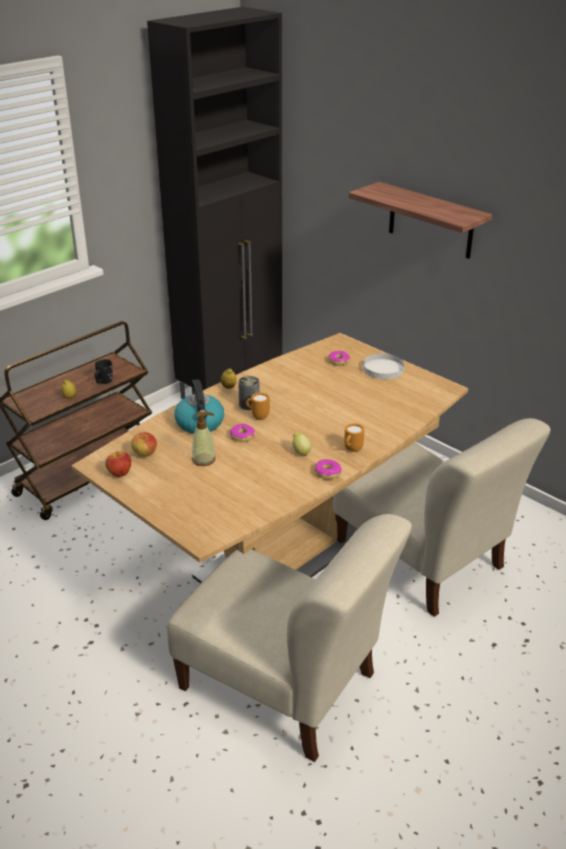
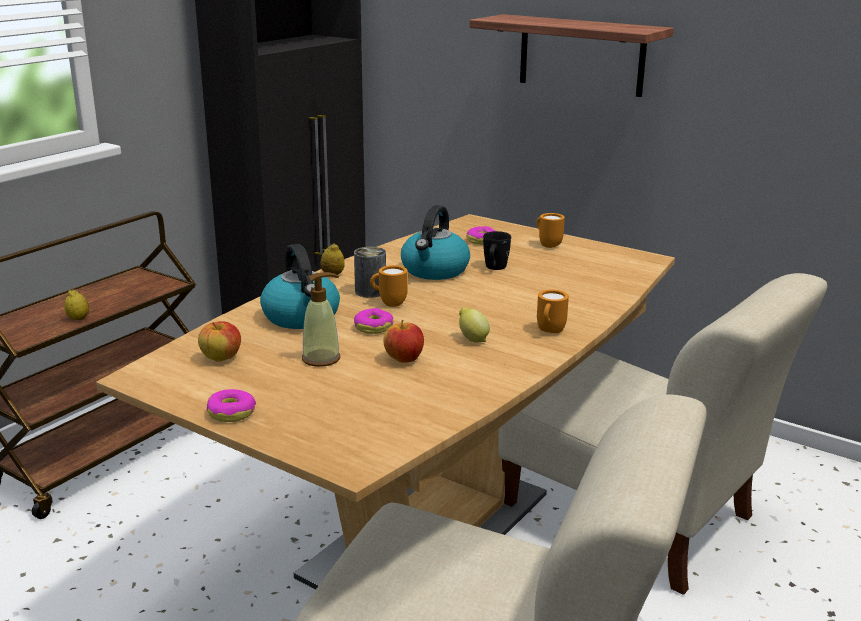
camera: 10 degrees left, 10 degrees down
(103, 382) = (129, 298): black mug -> black mug (494, 268)
(120, 473) = (183, 386): apple -> apple (404, 359)
(297, 388) = (435, 270): none -> kettle
(328, 473) = (526, 361): donut -> donut (231, 413)
(383, 369) = (547, 245): white plate -> orange mug

